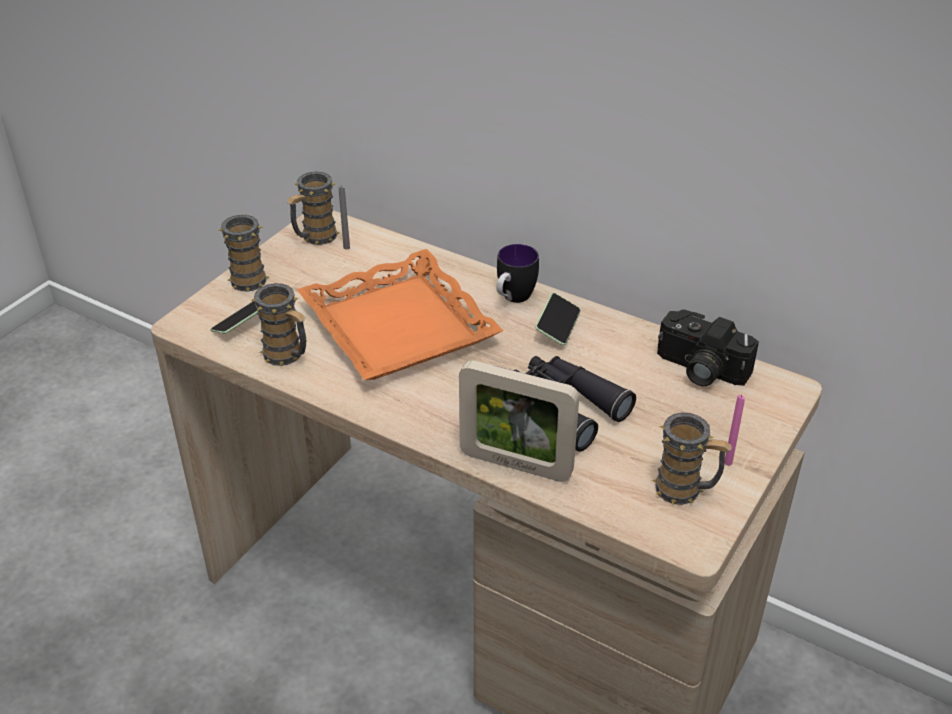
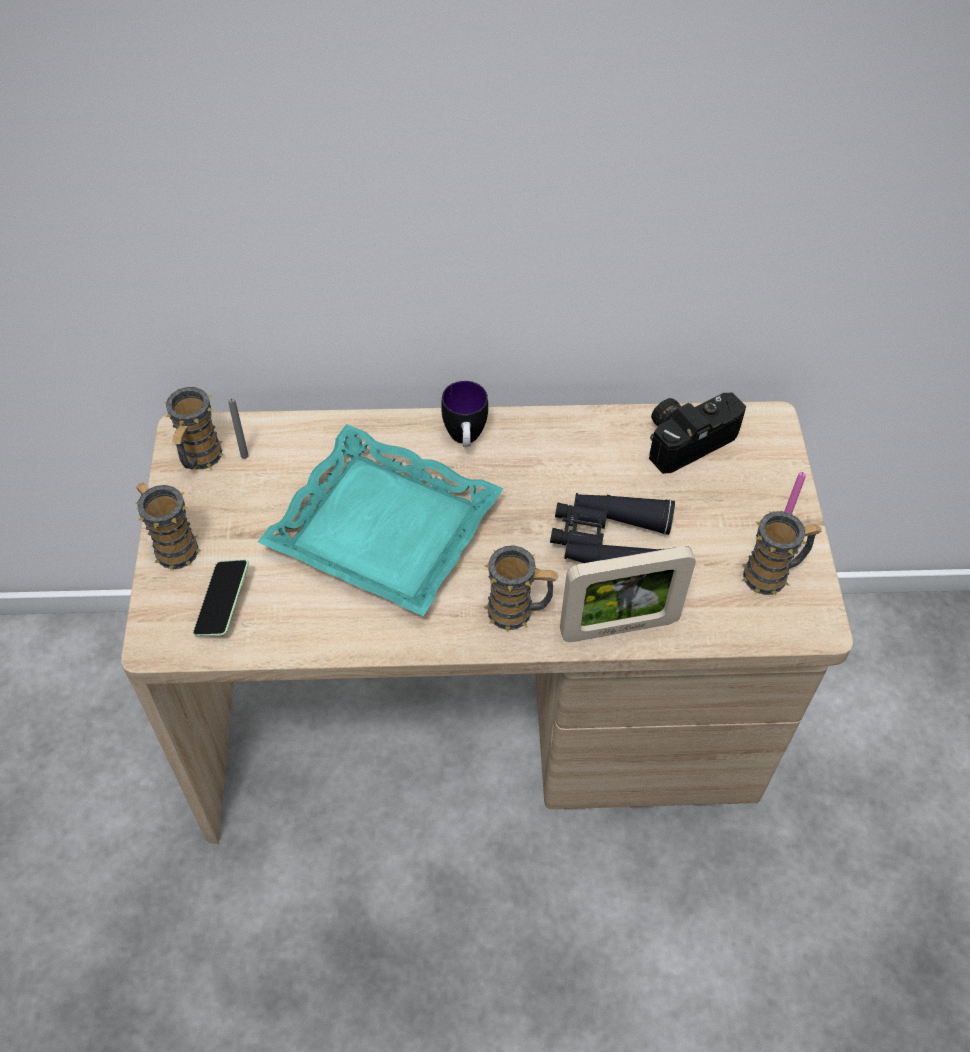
camera: 35 degrees left, 15 degrees up
(287, 356) = (304, 623): mug -> mug (518, 611)
(397, 327) = (382, 530): orange tray -> turquoise tray
(557, 327) = (532, 452): phone -> none
(699, 369) = (687, 438): camera -> camera turned 150 degrees clockwise

